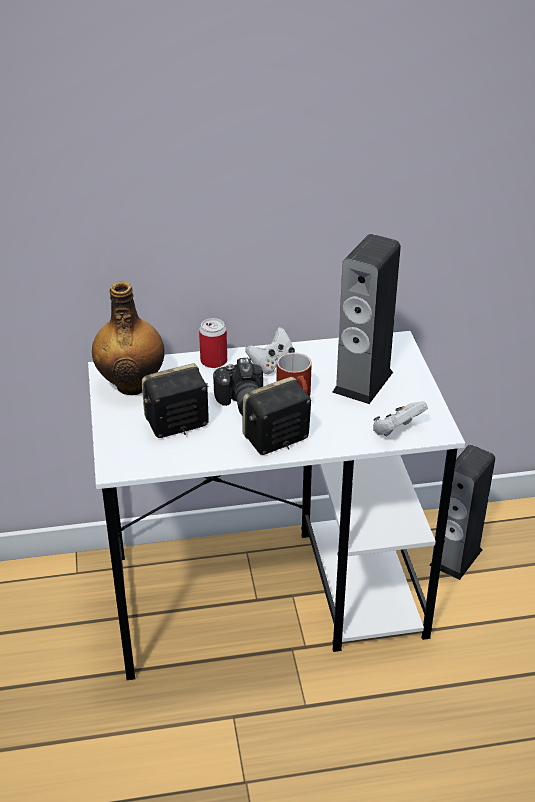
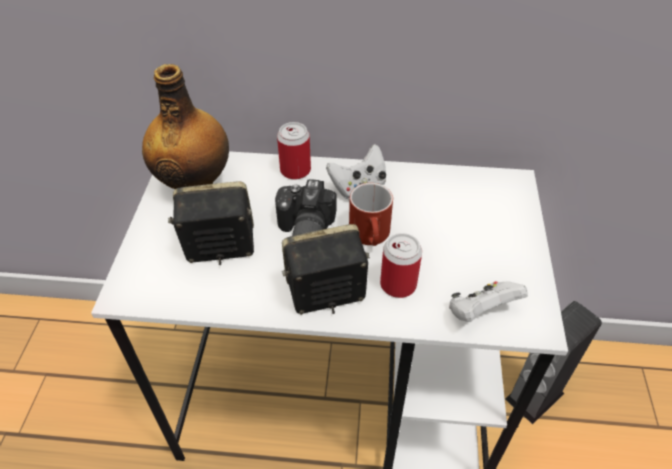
camera: 15 degrees right, 10 degrees up
(329, 424) = (398, 284): none -> can
(363, 382) = (457, 230): speaker -> none

